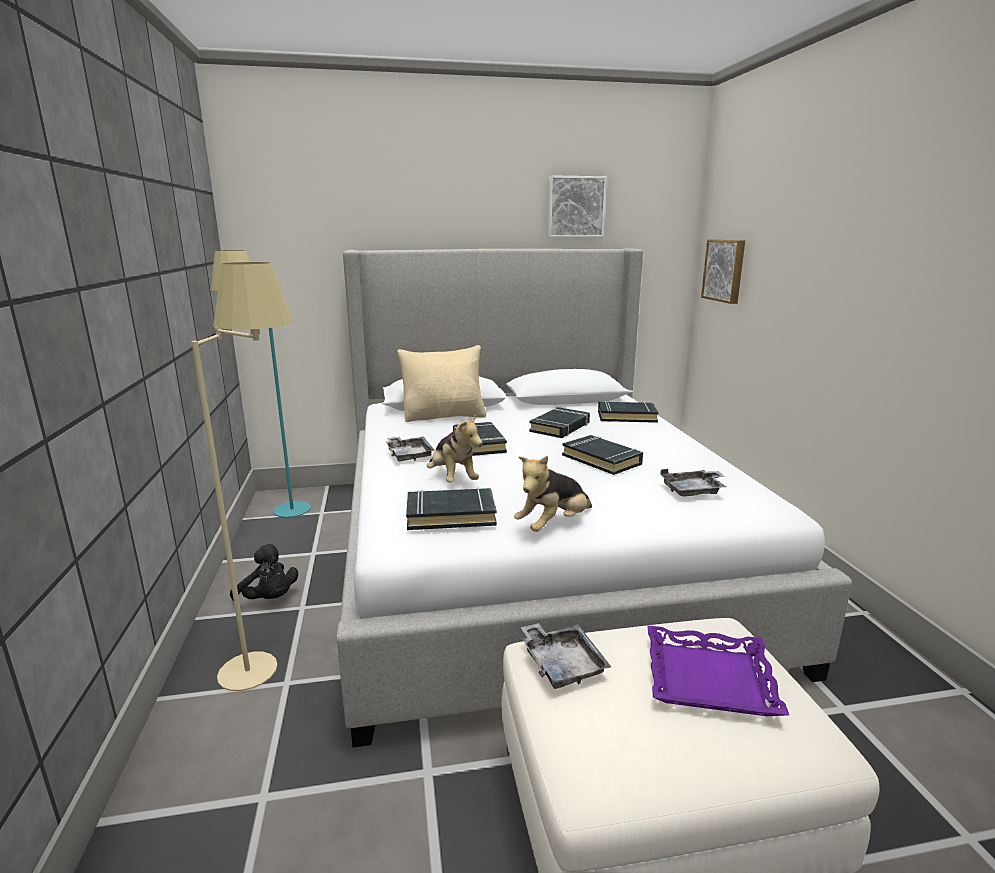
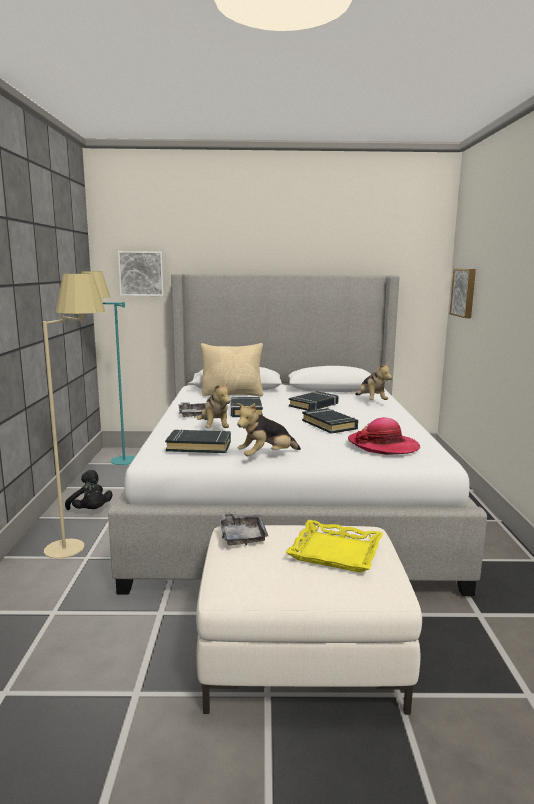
camera: 10 degrees right, 5 degrees down
(575, 207) = (349, 243): picture -> picture (141, 273)
(626, 416) = (371, 401): black book -> plush toy
(693, 491) = (383, 446): grey tray -> hat
(709, 678) = (336, 551): purple tray -> yellow tray

